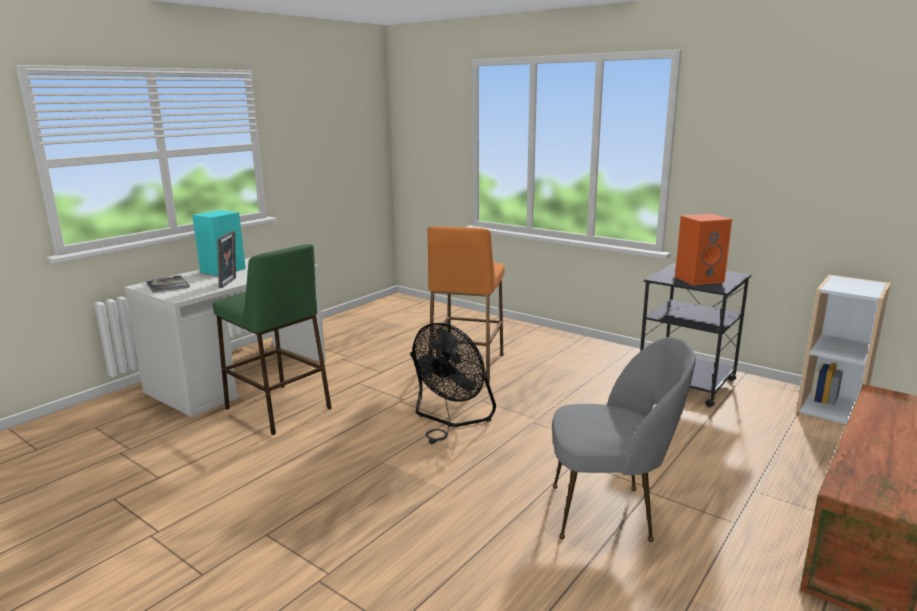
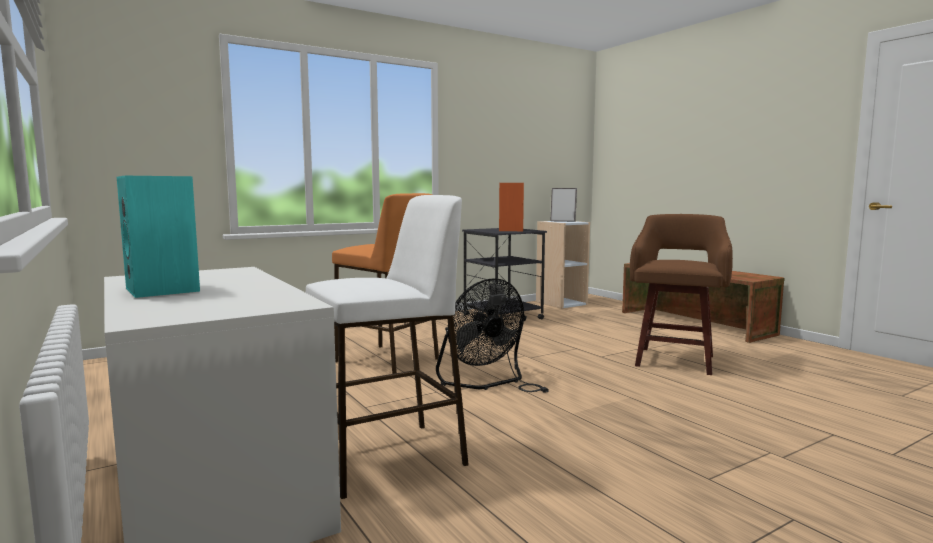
camera: 70 degrees left, 10 degrees down
(167, 285) = (186, 310): book -> none
(230, 283) = (264, 288): picture frame -> picture frame (563, 221)
(278, 409) = (389, 457): green stool -> white stool
(610, 513) = (675, 360): grey chair -> brown stool

